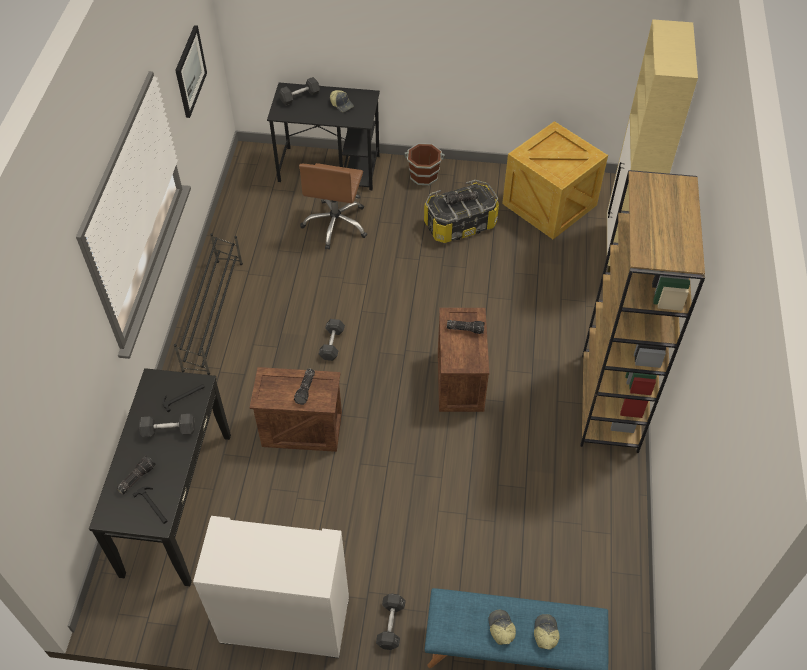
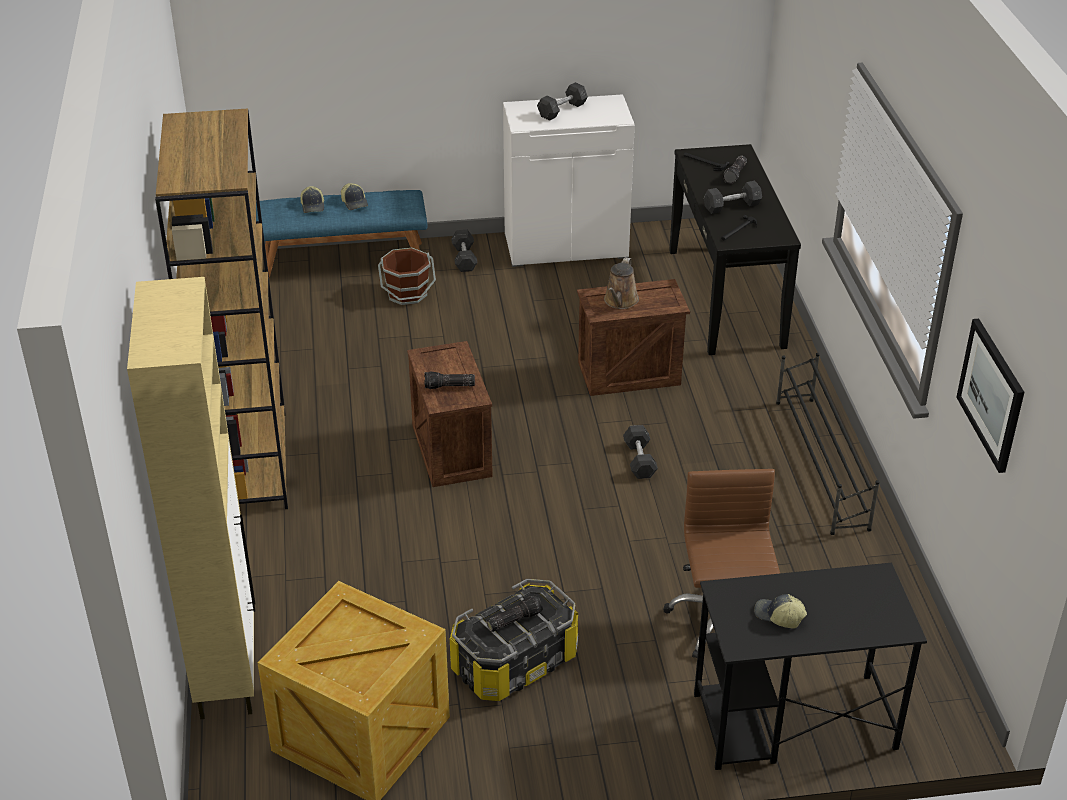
camera: 165 degrees right, 15 degrees down
(300, 97) = (865, 616): grey dumbbell -> grey dumbbell (562, 110)
(306, 389) = (620, 301): flashlight -> brown watering can
(423, 175) = (613, 745): brown bucket -> brown bucket (407, 294)

